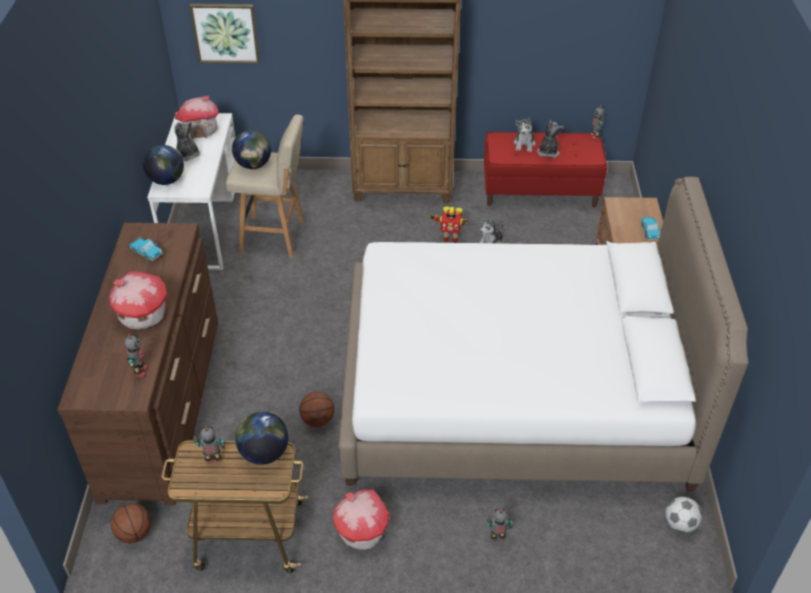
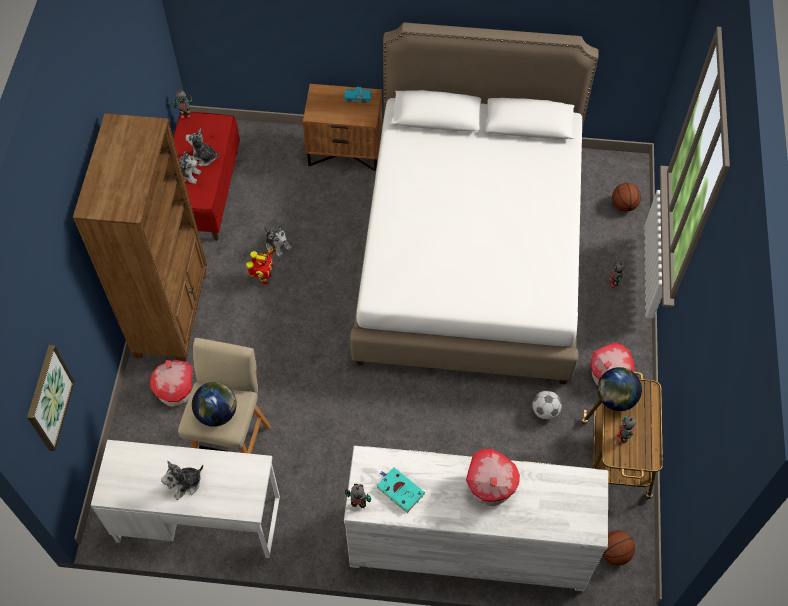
camera: 85 degrees left, 15 degrees up
(140, 371) = (562, 480): toy robot -> toy robot (358, 504)
(147, 253) = (399, 490): toy truck -> turquoise book
(163, 404) = (468, 542): brown dresser -> white dresser
(167, 180) = (232, 503): globe -> none
(200, 130) = (136, 473): toy house -> toy house (176, 390)
(318, 420) = (494, 404): basketball -> basketball (623, 205)
(680, 524) = (600, 169): football -> football (545, 411)

